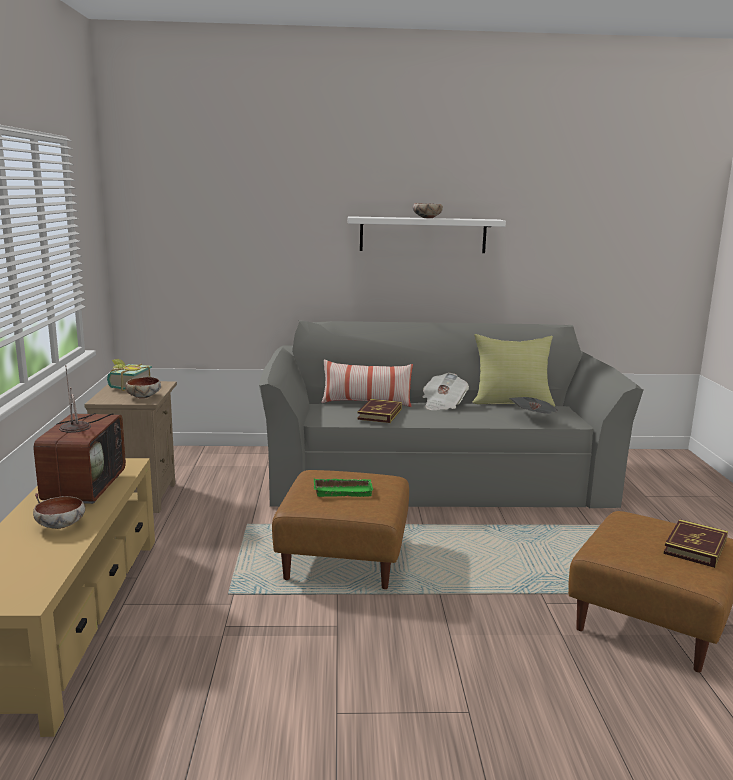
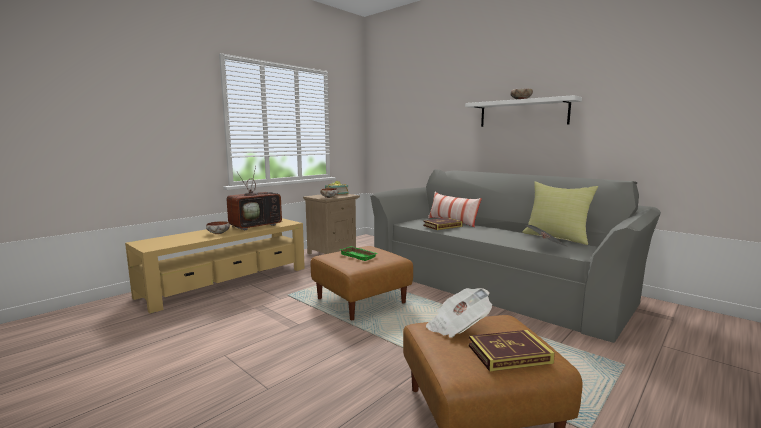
camera: 45 degrees right, 5 degrees down
(443, 404) = (494, 228): newspaper -> newspaper (457, 327)

